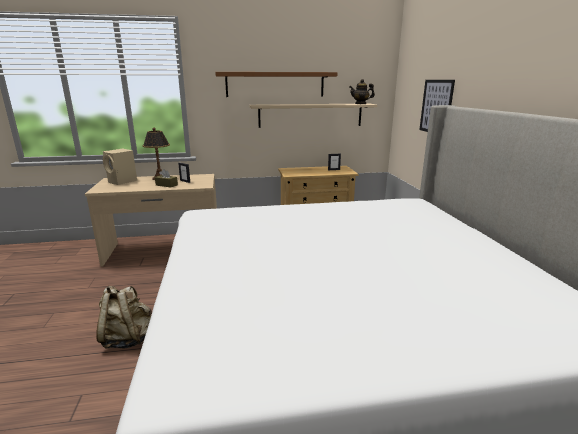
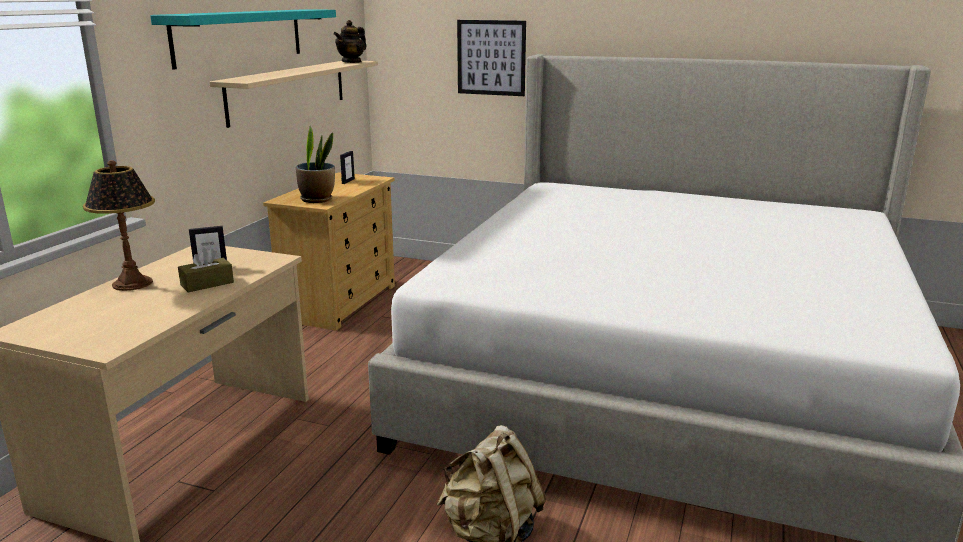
camera: 60 degrees left, 0 degrees up
(122, 181) = (80, 318): beige speaker -> none
(275, 84) = (240, 36): brown shelf -> turquoise shelf
(295, 172) = (317, 199): none -> potted plant

